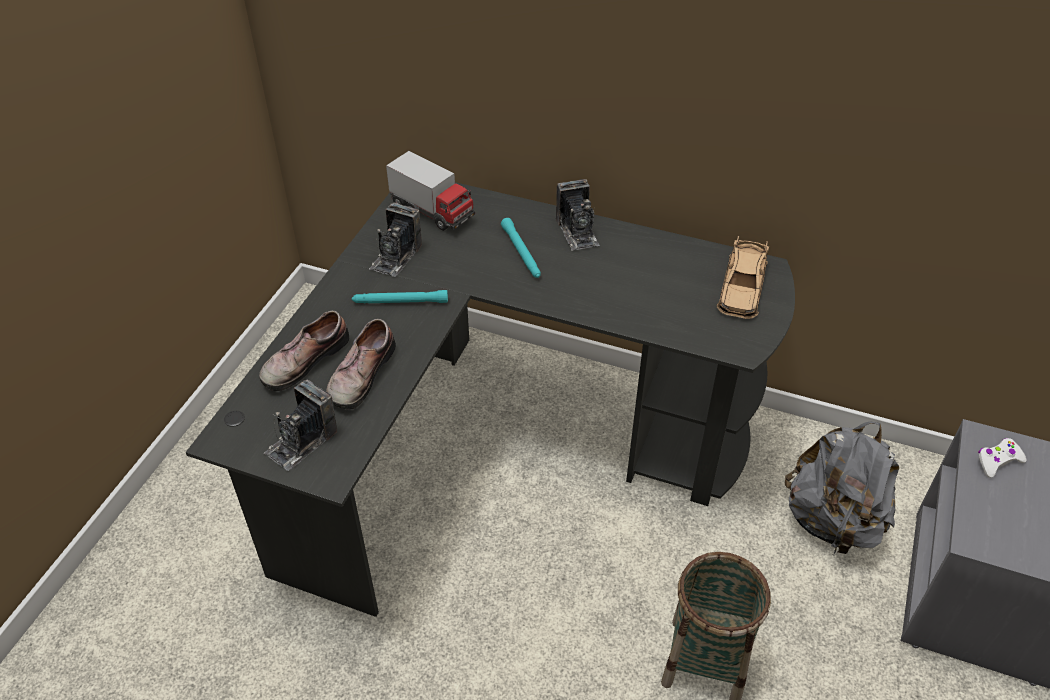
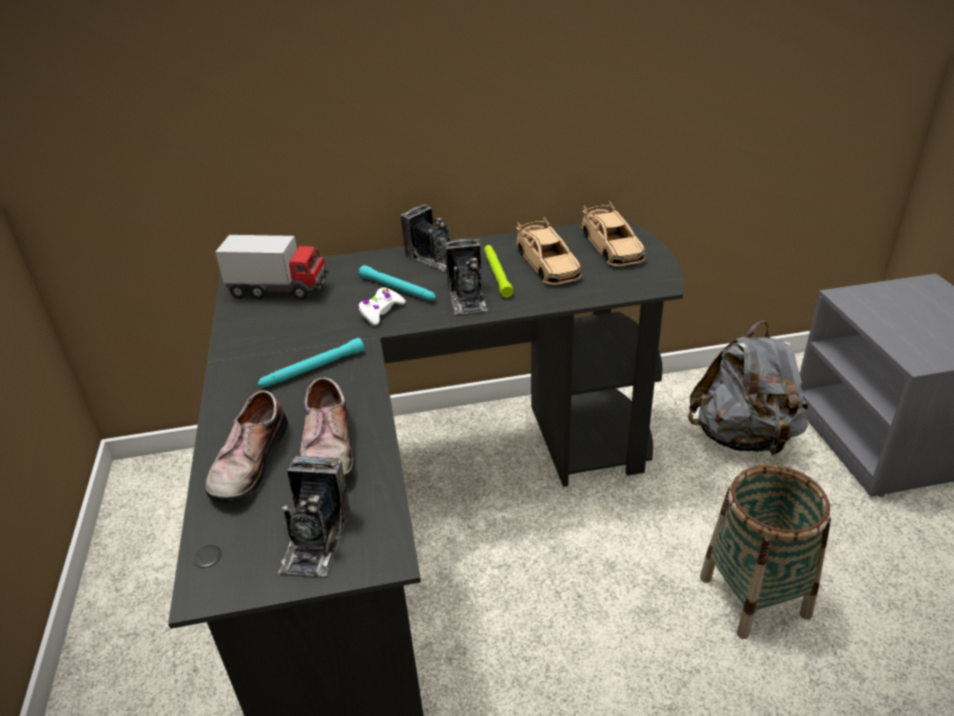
camera: 30 degrees left, 10 degrees down
(396, 256) = (273, 336): camera -> camera (467, 297)
(613, 273) = (497, 273): none -> green flashlight
(666, 281) = (547, 263): none -> beige toy car
(997, 461) = (871, 306): white game controller -> white game controller (381, 311)

